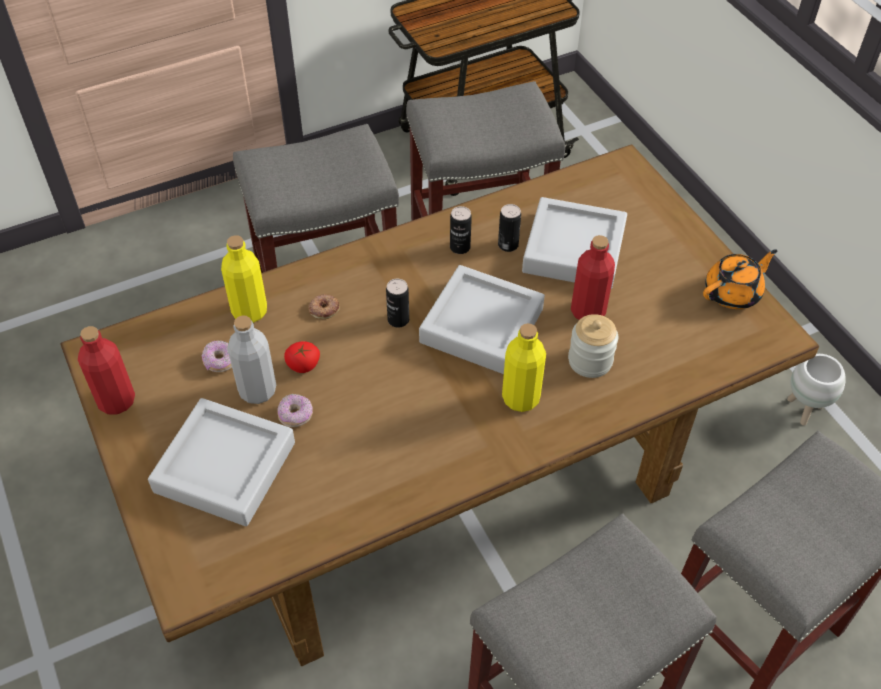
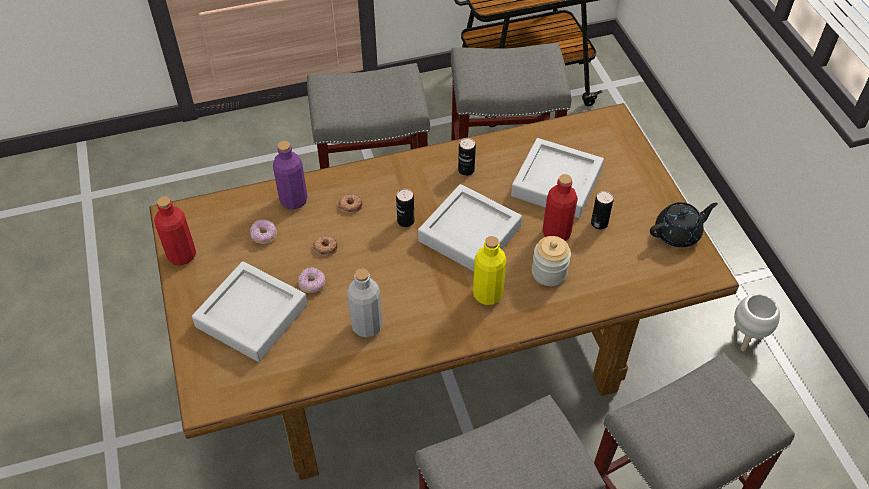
camera: 10 degrees right, 0 degrees up
(249, 311) = (293, 200): yellow bottle -> purple bottle
(257, 390) = (287, 261): grey bottle -> grey bottle (367, 326)
(303, 366) = (325, 247): tomato -> donut
(508, 245) = (504, 173): can -> can (599, 223)
(733, 293) = (678, 233): orange teapot -> black teapot

